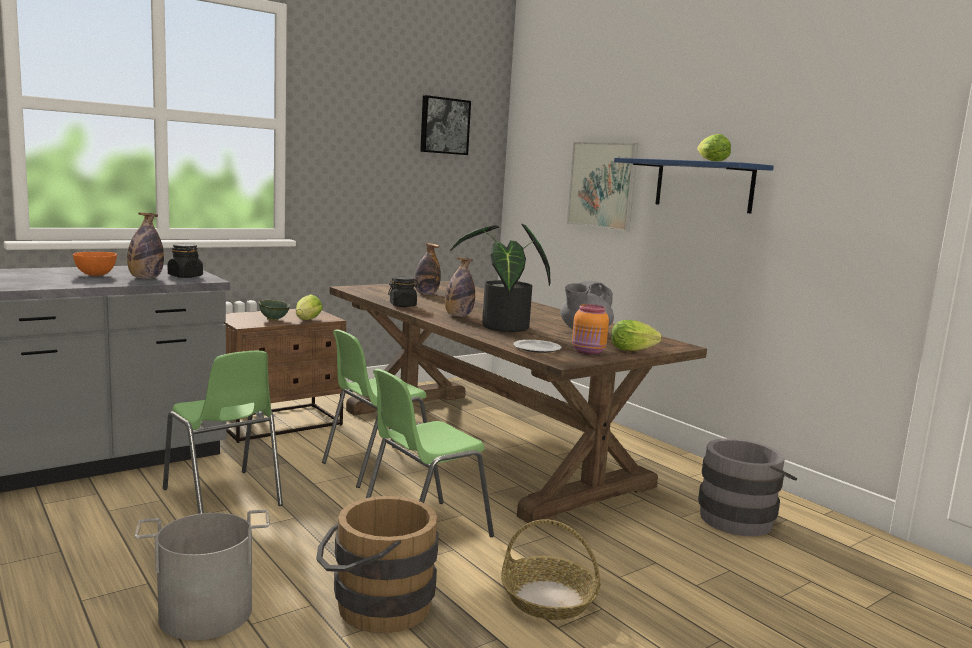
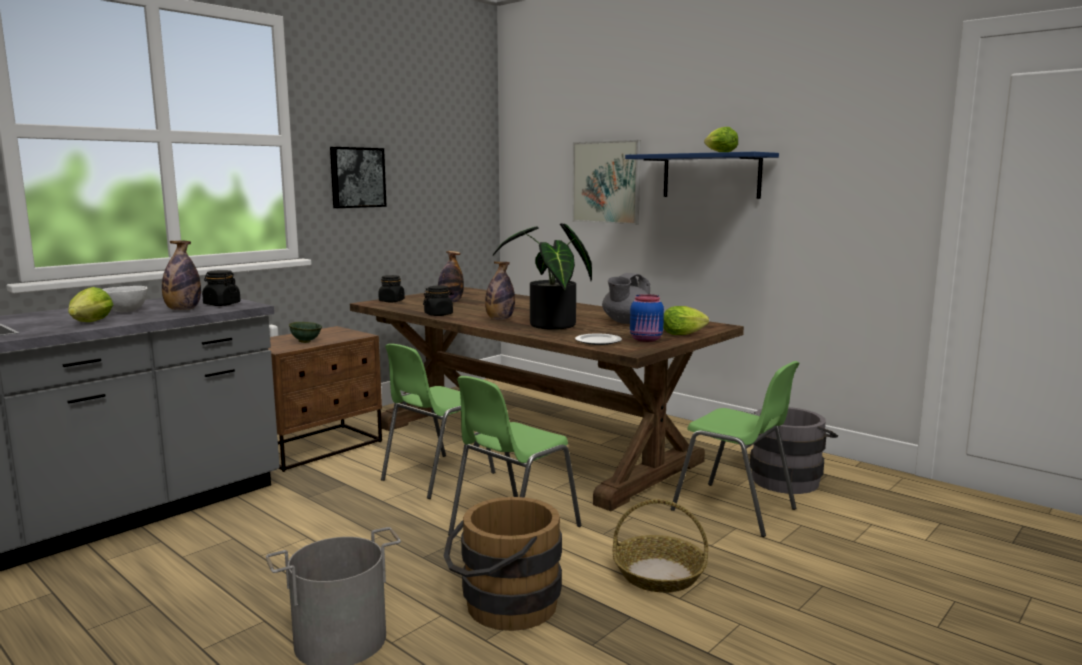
camera: 10 degrees left, 0 degrees up
(95, 275) = (126, 311): orange bowl -> white bowl
(223, 498) = (298, 527): green chair -> green chair (735, 510)
(306, 321) = (339, 339): lettuce -> lettuce (89, 323)
(370, 288) = (391, 301): none -> black jar
(444, 126) = (441, 133): picture -> picture (357, 177)
(588, 352) = (646, 339): orange jar -> blue jar

